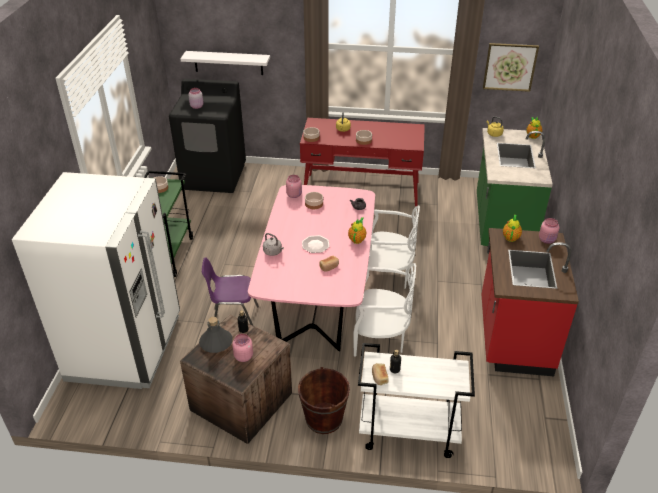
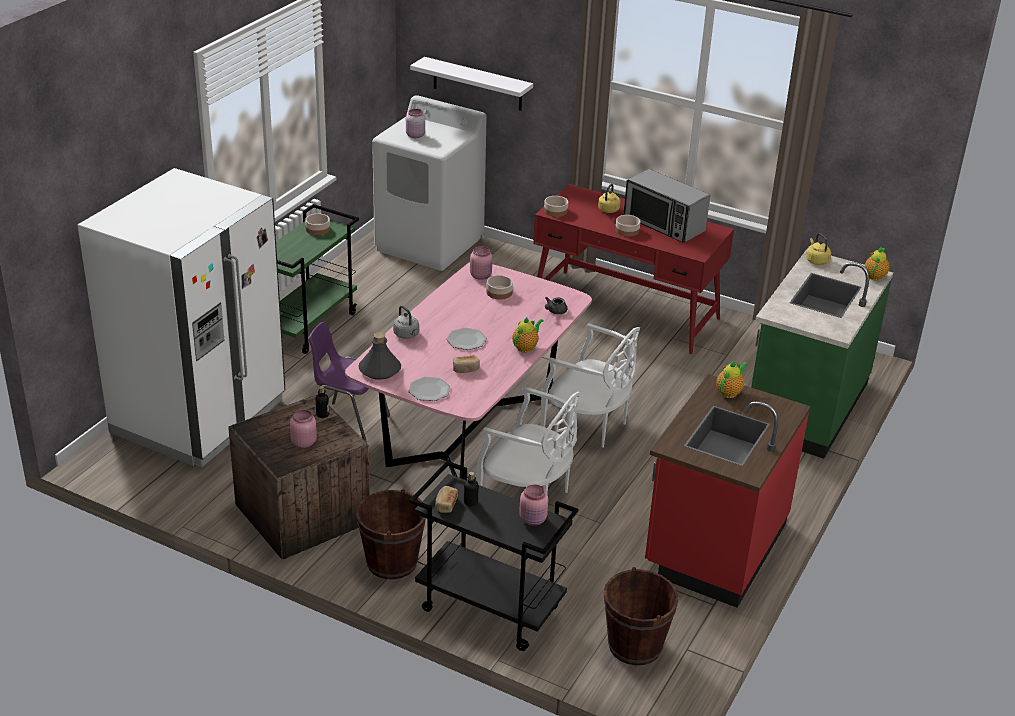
camera: 20 degrees right, 5 degrees down
(214, 176) = (429, 244): black washing machine -> white washing machine
(216, 343) = (281, 419): grey bottle -> grey bottle (380, 370)
(315, 290) = (429, 390): none -> plate
(382, 131) = (663, 224): none -> microwave
(407, 433) = (488, 609): white cart -> black cart
(510, 67) = (871, 166): picture -> none
(513, 427) = (634, 646): none -> brown bucket
(547, 240) = (779, 409): pink jar -> pink jar (533, 520)

